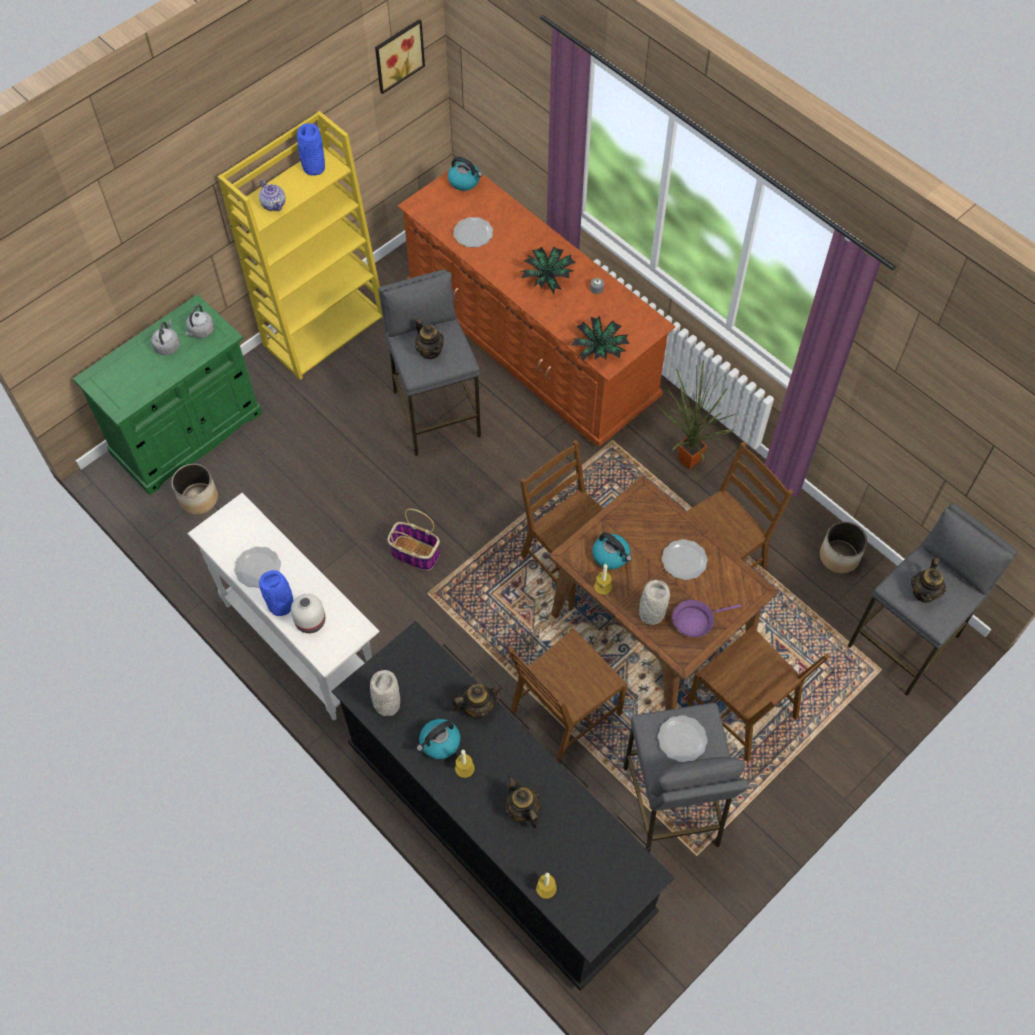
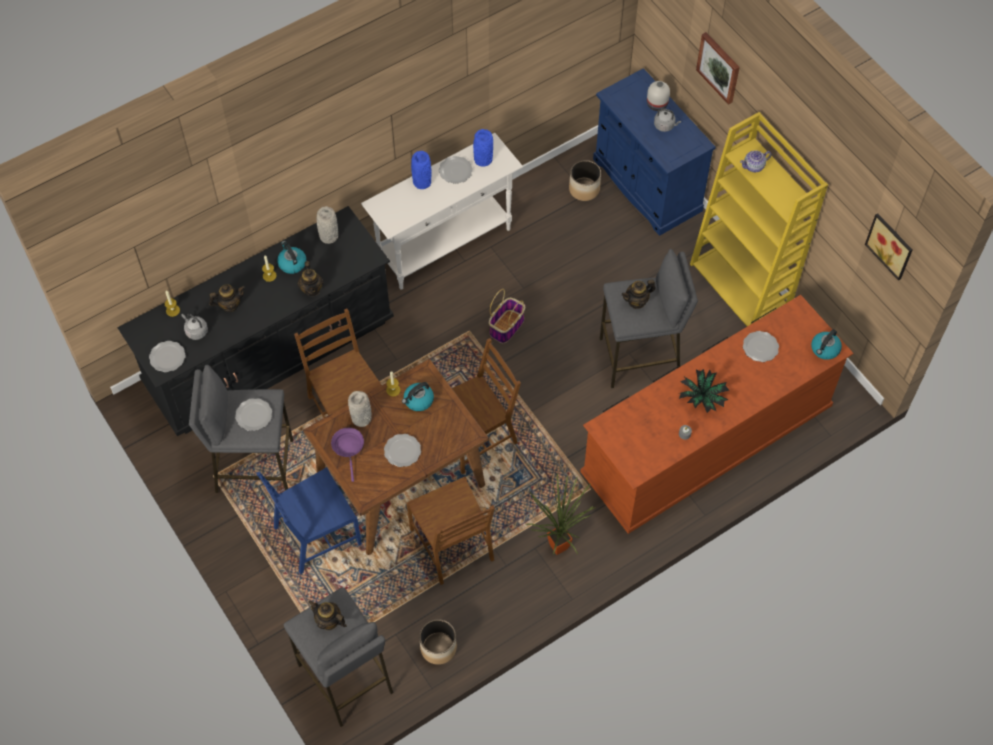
camera: 100 degrees right, 0 degrees up
(148, 218) = (719, 67): none -> picture
(187, 433) = (646, 185): green cabinet -> blue cabinet
(201, 331) = (676, 147): grey kettle -> grey kettle (195, 331)
(311, 622) = (404, 198): white vase -> white vase (656, 104)
(313, 168) = (792, 196): blue vase -> blue vase (482, 159)
(599, 350) = (615, 423): potted plant -> none
(625, 874) = (167, 358): none -> plate
(744, 710) = (316, 535): brown chair -> blue chair

